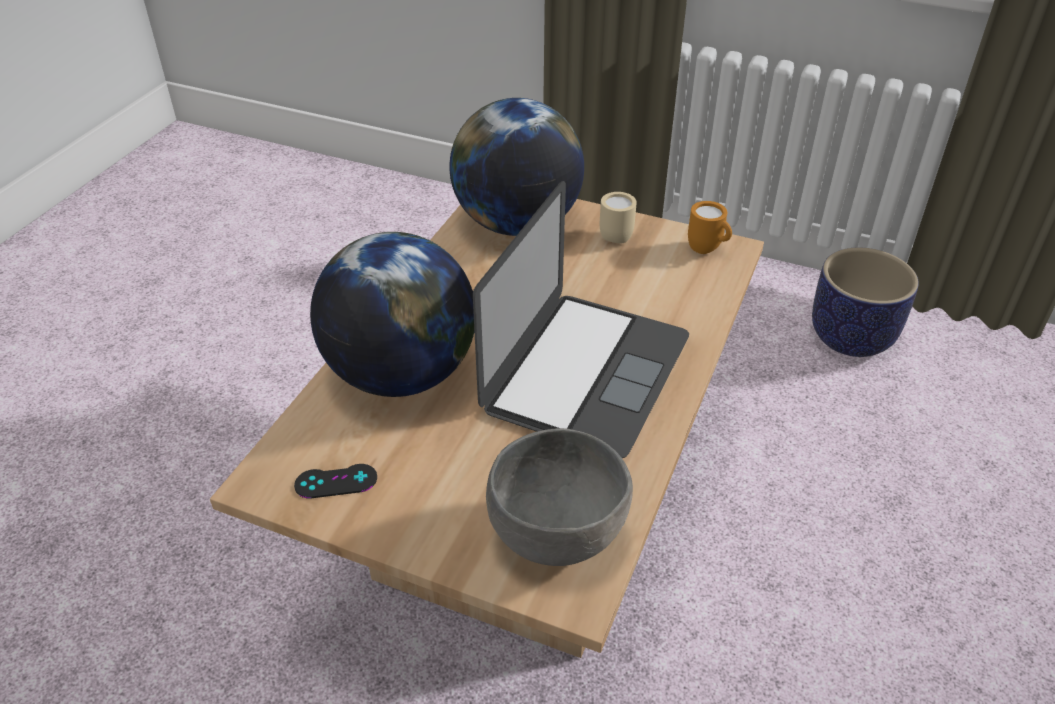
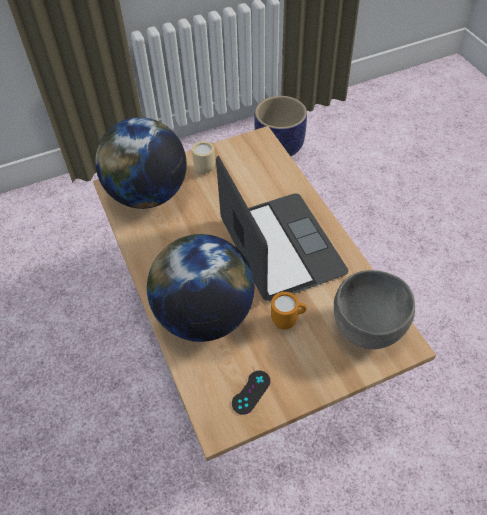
camera: 45 degrees left, 10 degrees up
(707, 250) = (252, 146): orange mug -> orange mug (288, 321)

